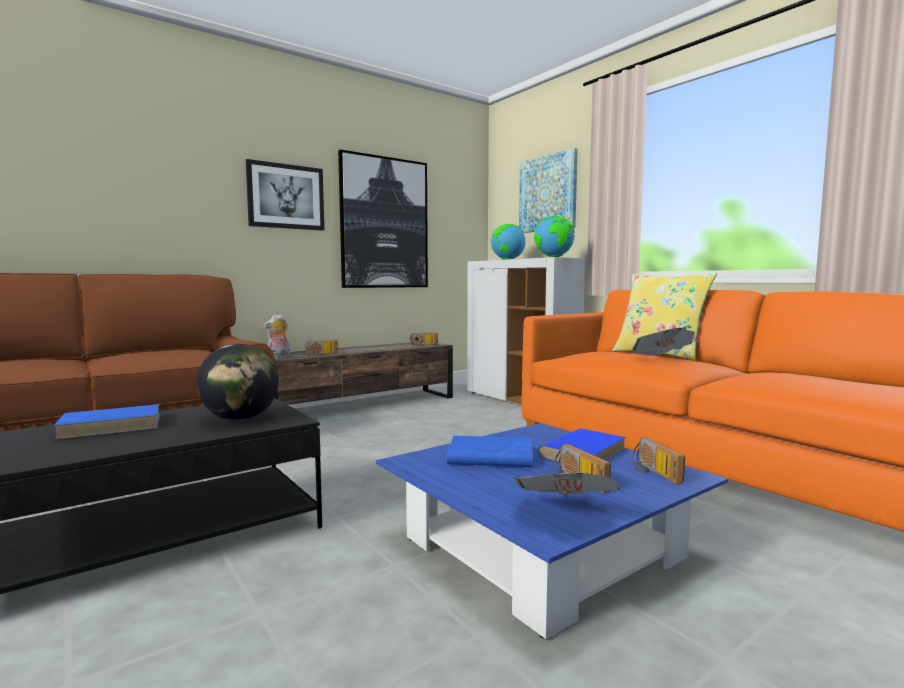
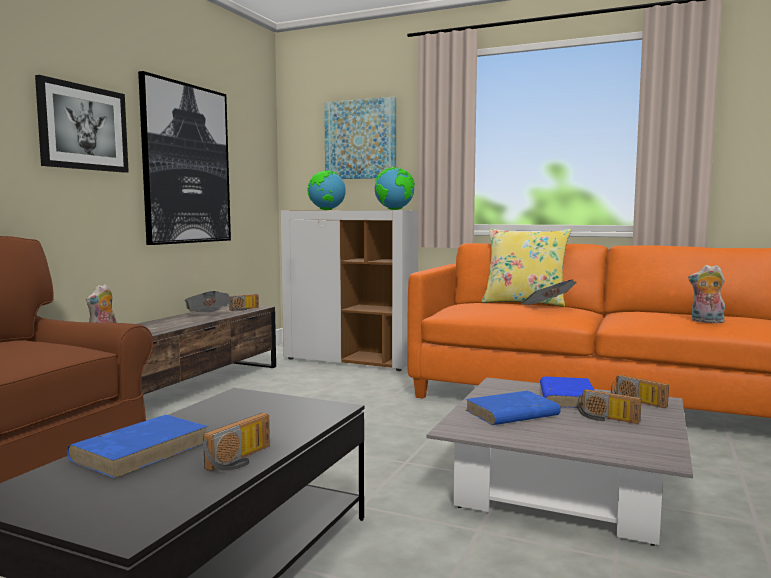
camera: 30 degrees left, 0 degrees up
(240, 419) = (274, 416): globe -> none
(322, 354) = (153, 331): radio -> radio (241, 460)
(543, 548) = (564, 485): blue coffee table -> grey coffee table
(565, 513) = (643, 443): newspaper -> newspaper (208, 315)
(842, 390) = (706, 322): none -> plush toy

